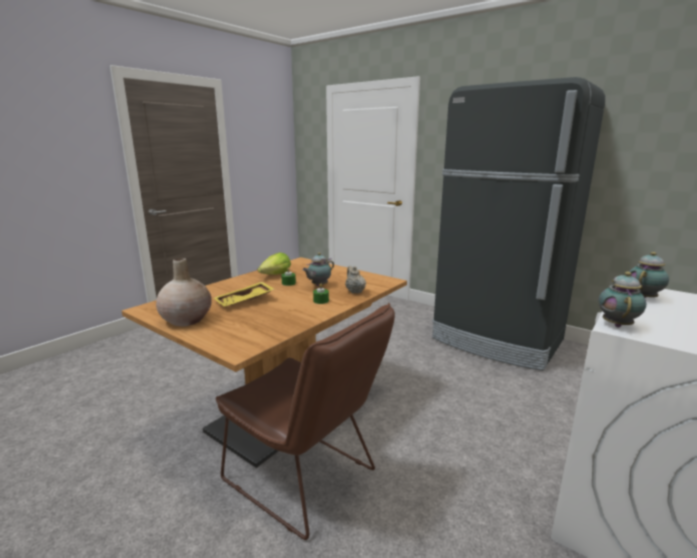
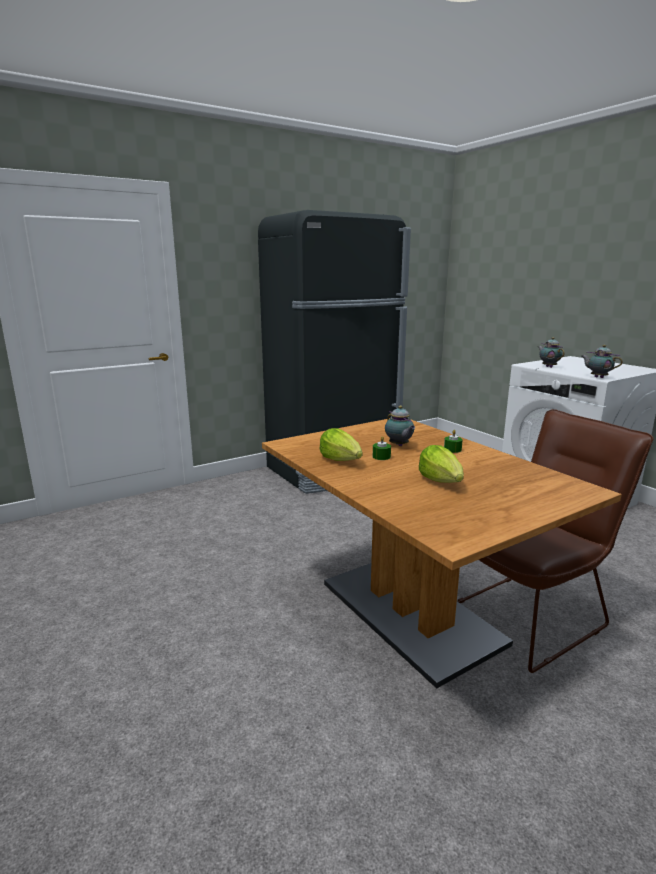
camera: 70 degrees left, 0 degrees up
(186, 320) = (502, 513): beige vase -> none
(245, 301) = (441, 481): yellow tray -> lettuce
(355, 291) = (427, 435): beige teapot -> none

